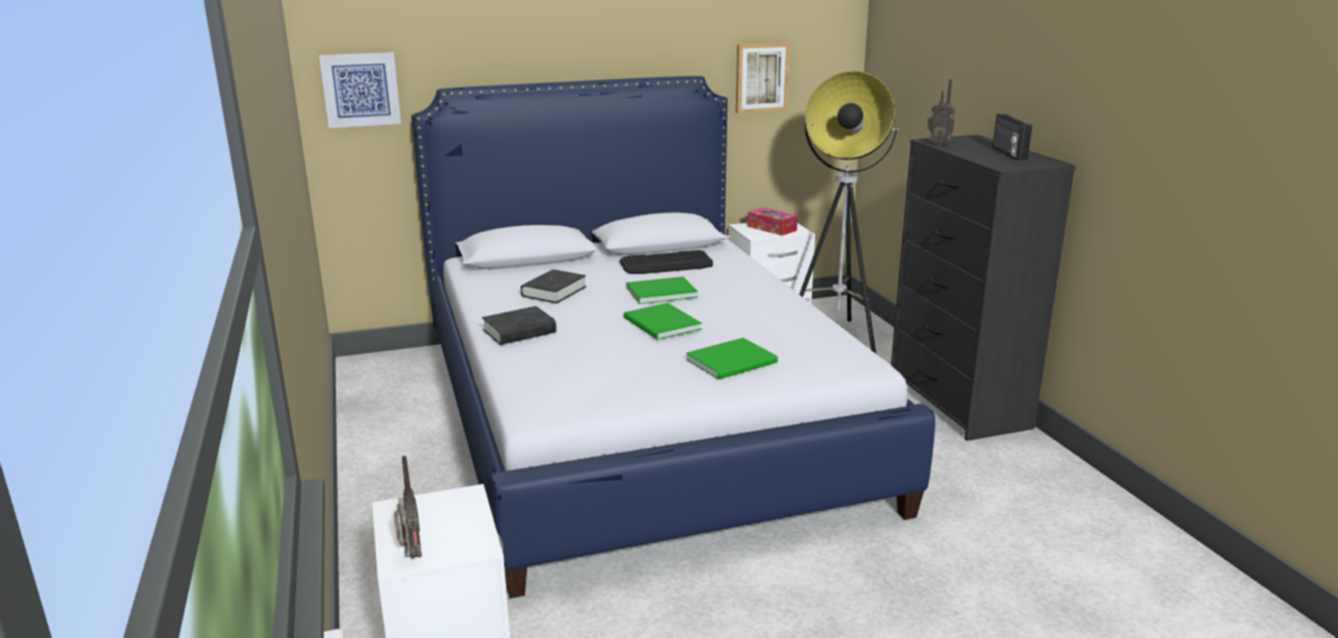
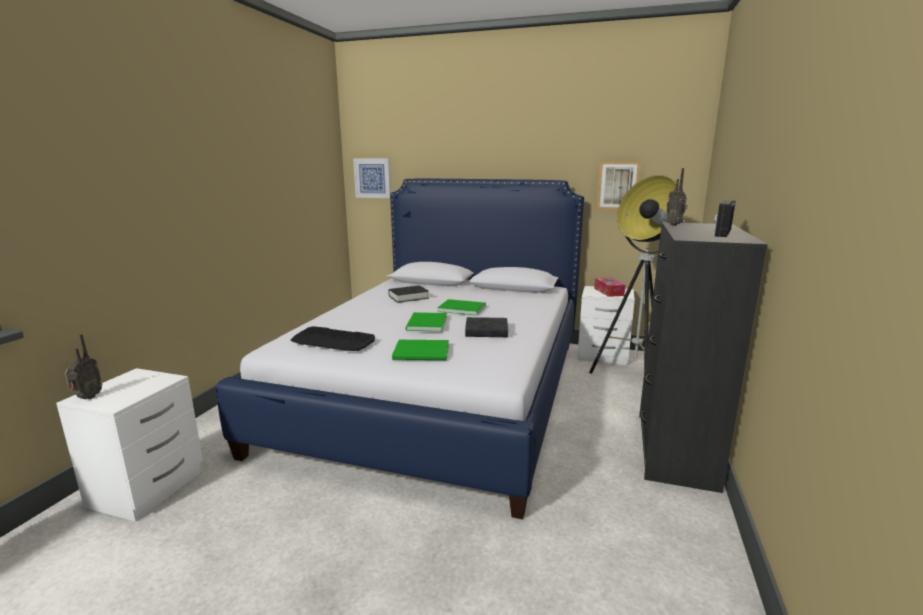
camera: 35 degrees right, 5 degrees down
(519, 332) = (351, 311): black book -> black book (486, 332)
(667, 264) = (496, 296): keyboard -> keyboard (333, 340)

